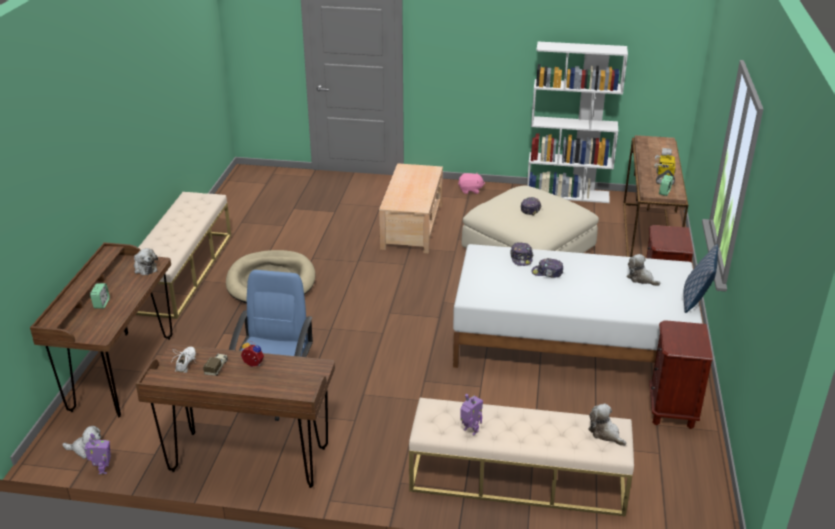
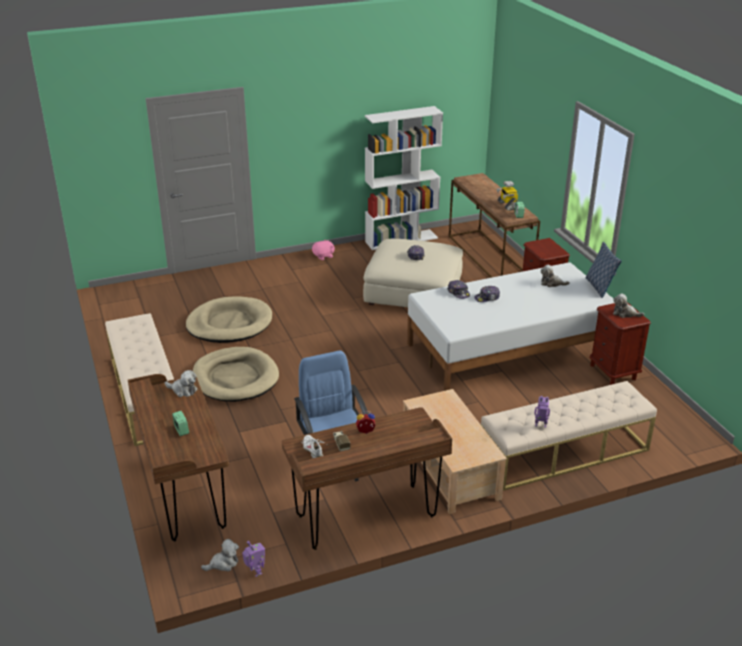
camera: 30 degrees left, 0 degrees up
(317, 230) = (229, 324): none -> beige dog bed
(411, 226) = (305, 298): beige coffee table -> beige coffee table (449, 469)
(605, 433) = (622, 395): plush toy -> plush toy (625, 313)

